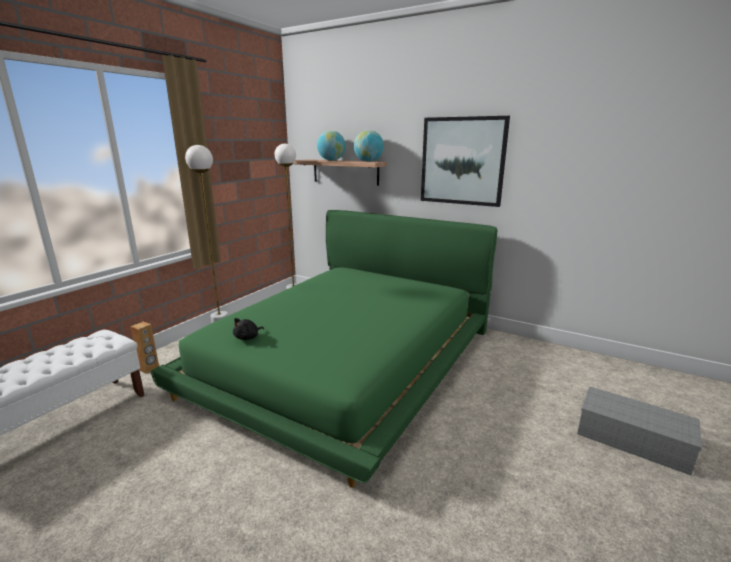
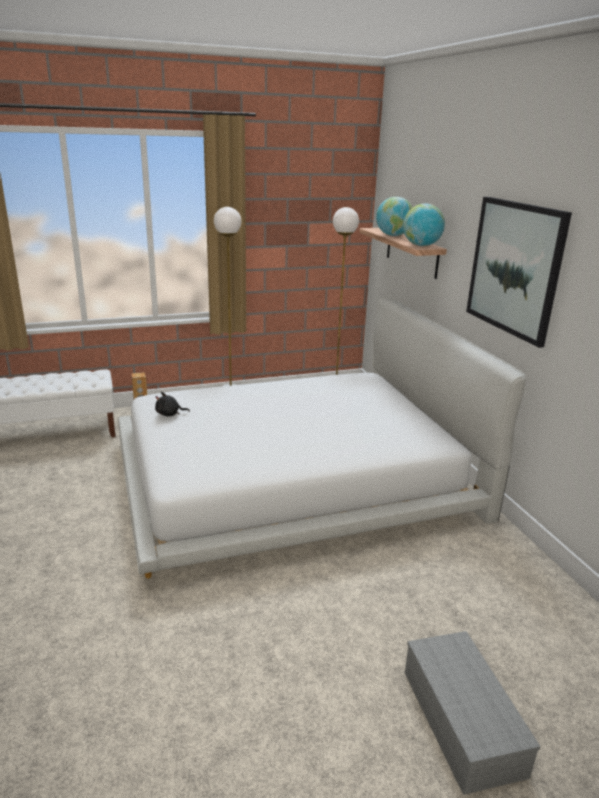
camera: 40 degrees right, 5 degrees up
(346, 358) = (294, 478): green bed -> white bed

